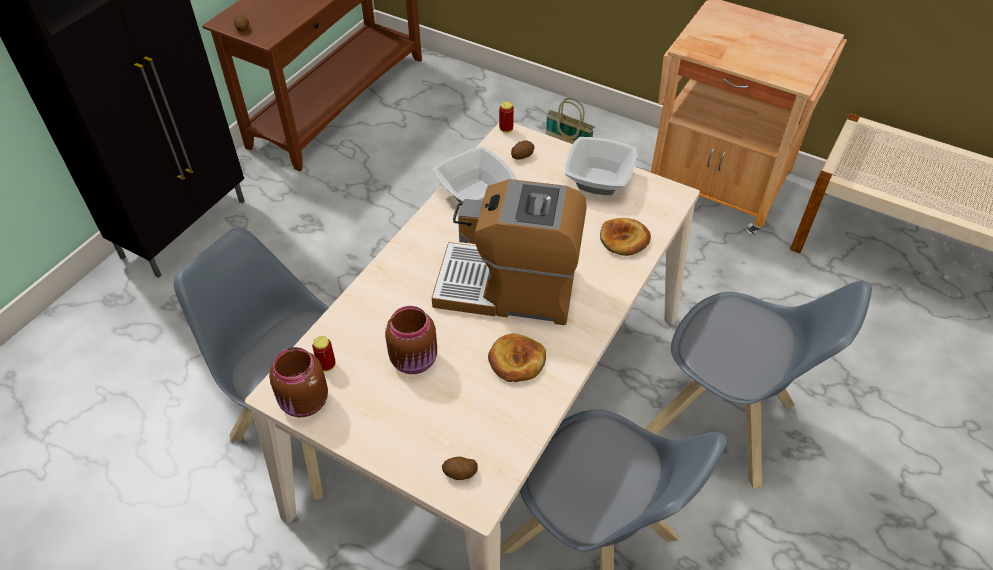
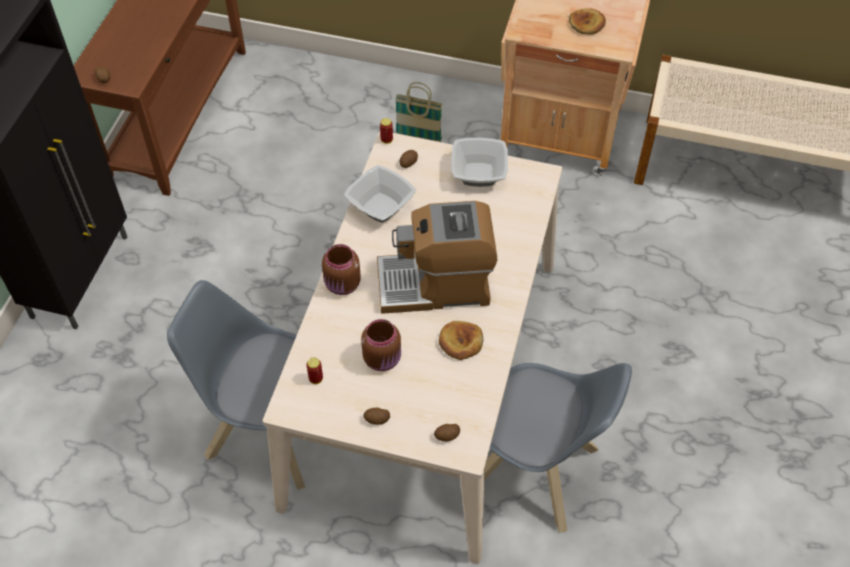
camera: 15 degrees left, 5 degrees up
(304, 403) = (310, 412): brown jar -> brown jar (342, 285)
(380, 431) = (377, 420): none -> potato
(624, 239) = (513, 223): bread -> bread (586, 24)
(724, 421) = (612, 347): grey chair -> none

